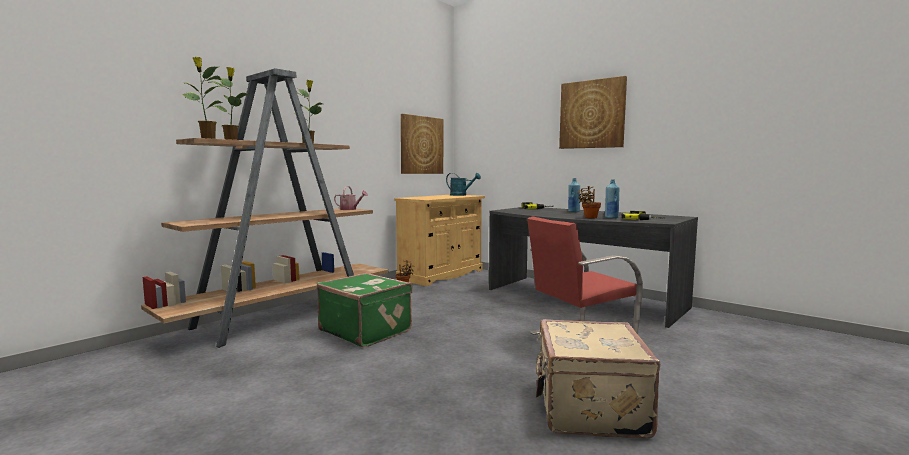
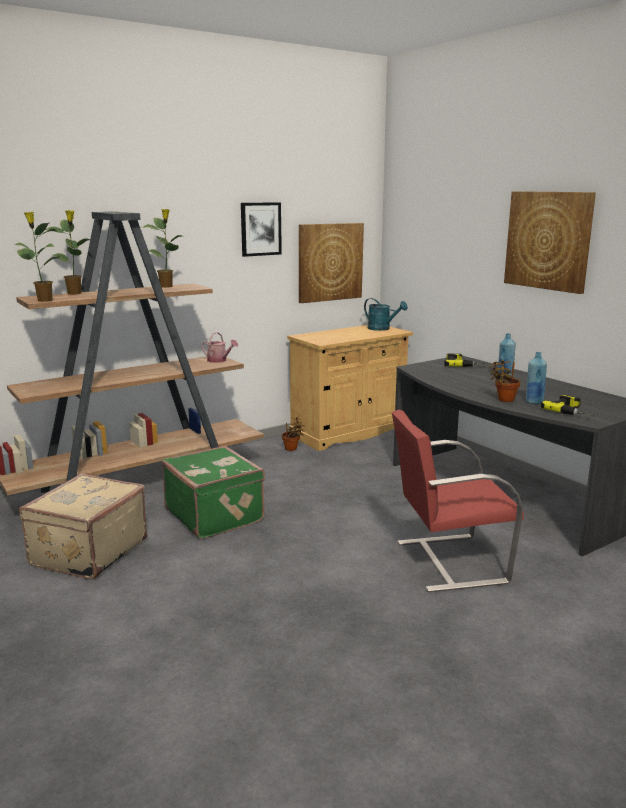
camera: 15 degrees right, 10 degrees up
(374, 113) = (260, 229): none -> picture
(588, 408) = (389, 655): beige suitcase -> beige suitcase (87, 552)

